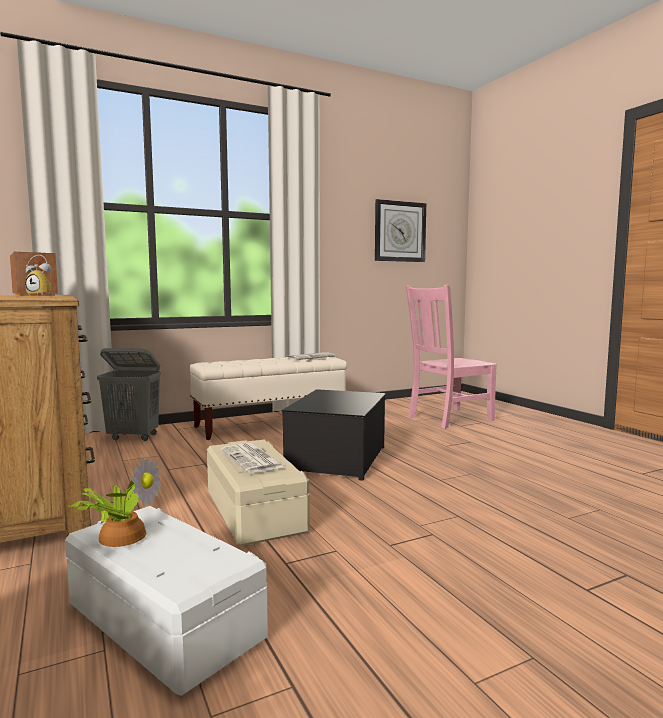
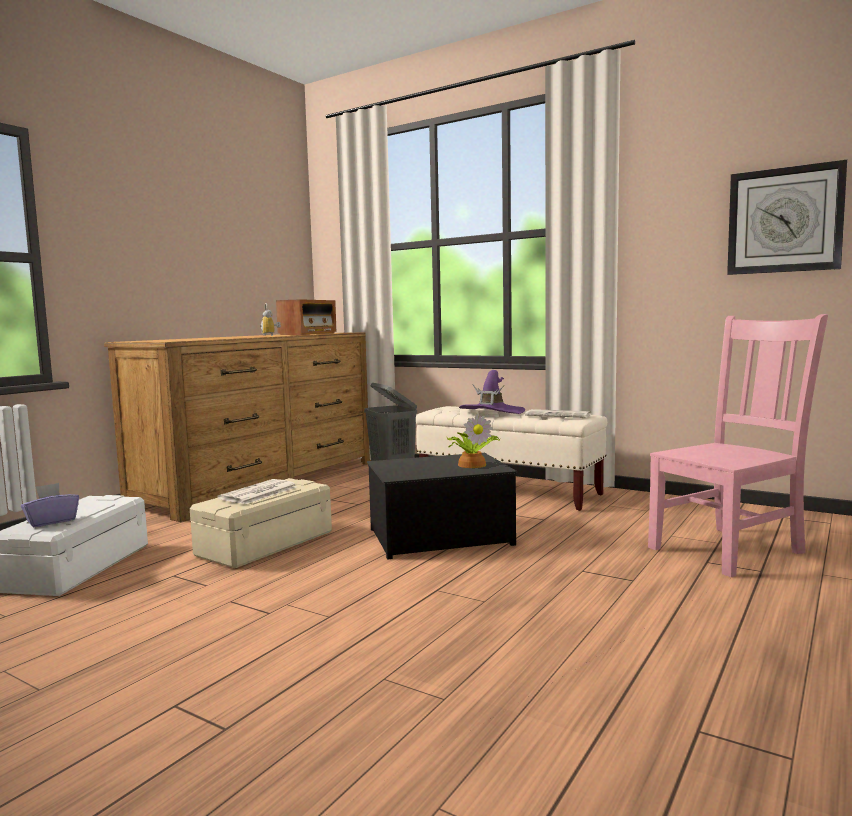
camera: 60 degrees right, 0 degrees up
(121, 535) = (84, 503): potted plant -> potted plant (472, 464)
(190, 557) = (51, 521): none -> purple tissue box
(260, 361) = (492, 412): none -> purple hat
(448, 418) = (729, 549): pink chair -> pink chair turned 120 degrees clockwise

